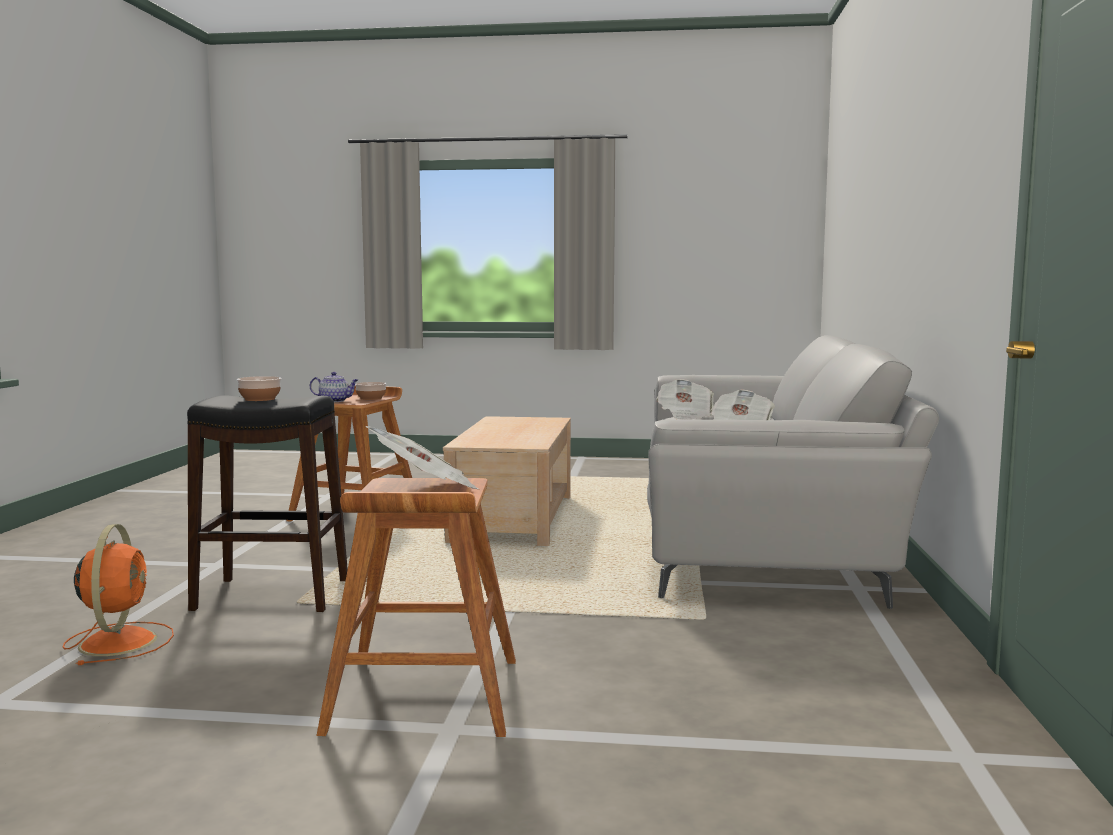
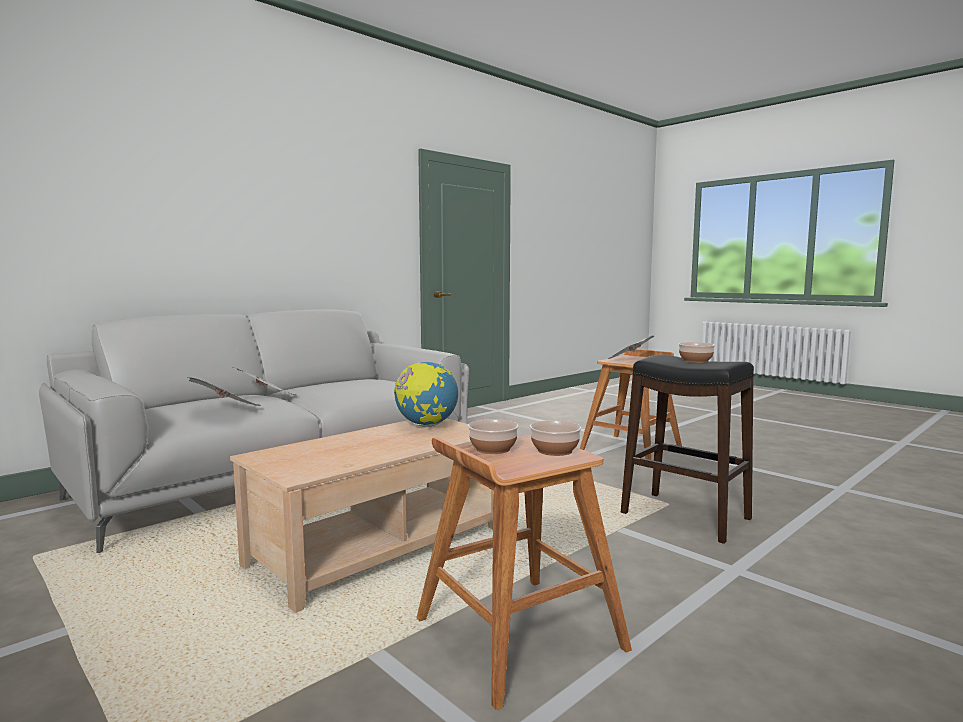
camera: 140 degrees left, 0 degrees up
(119, 641) = (793, 507): orange fan -> none
(335, 401) = (554, 450): teapot -> bowl
(519, 441) = (426, 426): none -> globe

